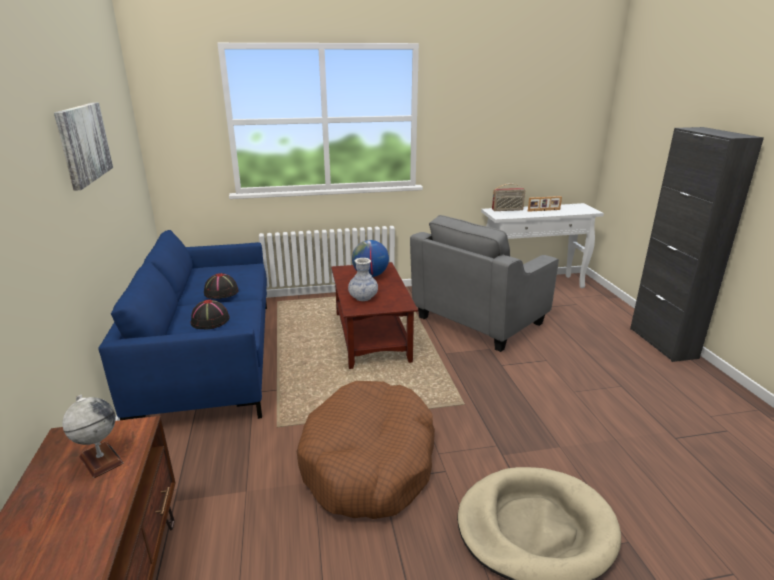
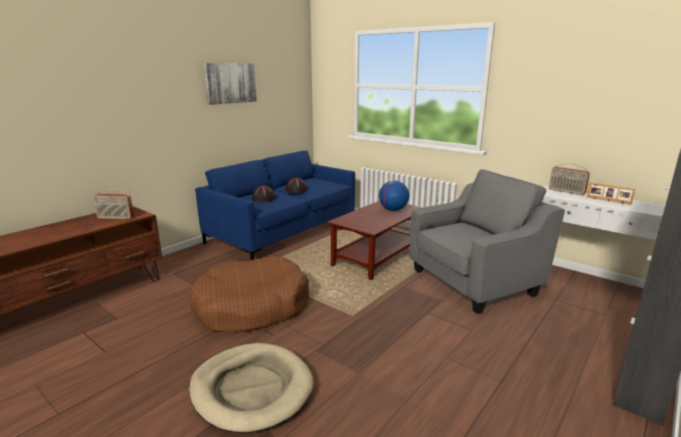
camera: 50 degrees right, 5 degrees down
(101, 460) = (115, 218): globe -> radio
(363, 298) = (358, 218): vase -> none
(478, 320) = (473, 282): grey armchair -> grey armchair turned 150 degrees clockwise

